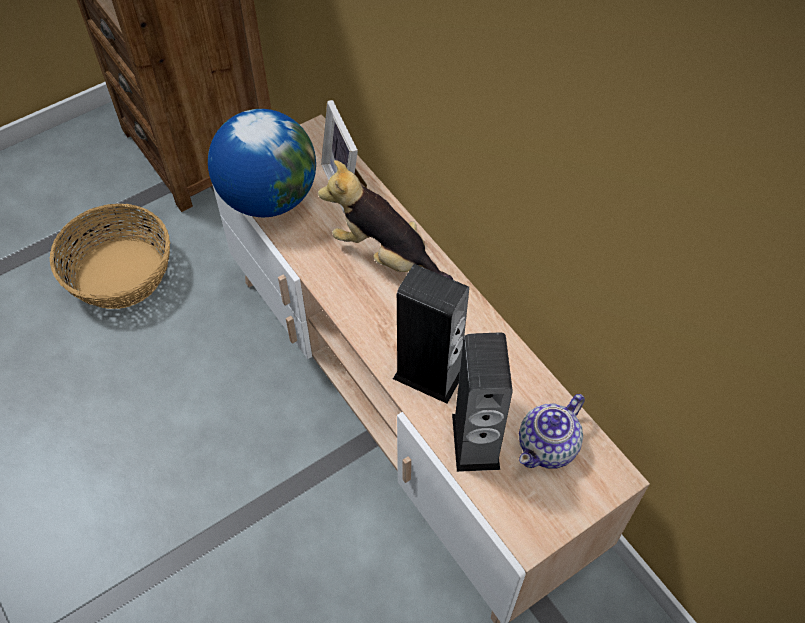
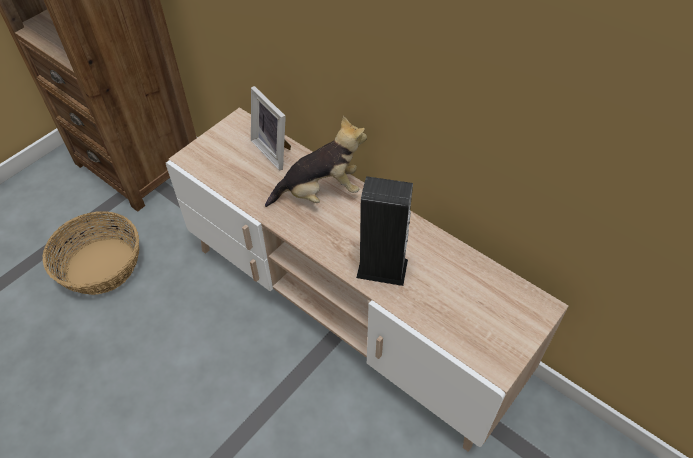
camera: 15 degrees left, 5 degrees down
(268, 197) = (218, 171): globe -> none
(385, 255) = (320, 192): plush toy -> plush toy turned 150 degrees clockwise
(475, 441) = (433, 307): speaker -> none
(548, 446) = (487, 297): teapot -> none

